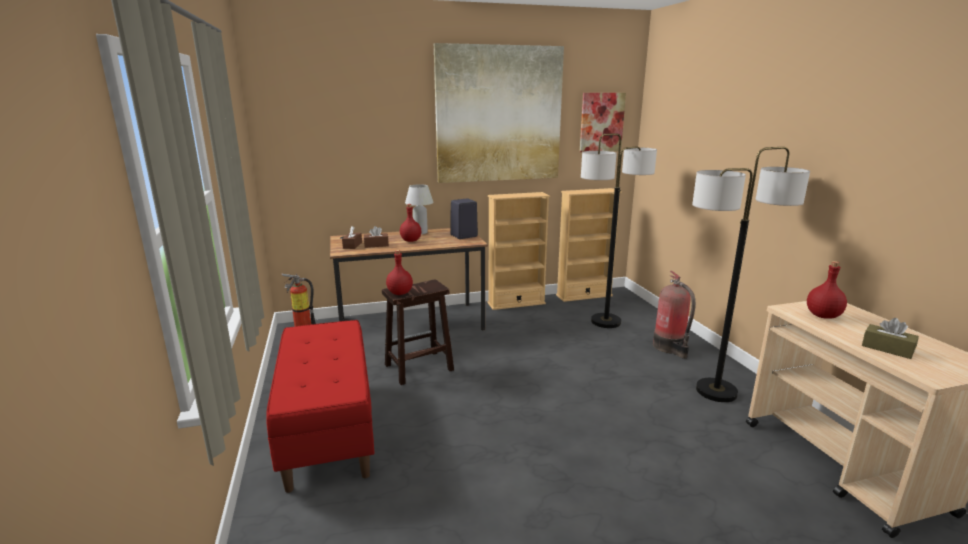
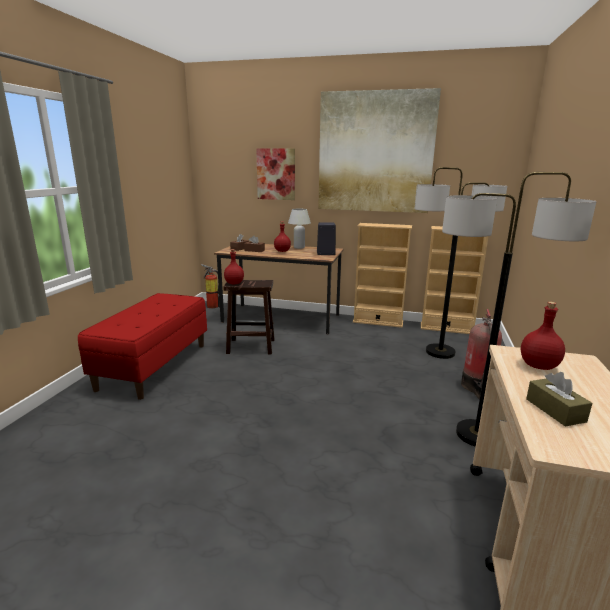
camera: 30 degrees right, 0 degrees up
(601, 122) = (480, 162): picture -> picture (276, 174)

